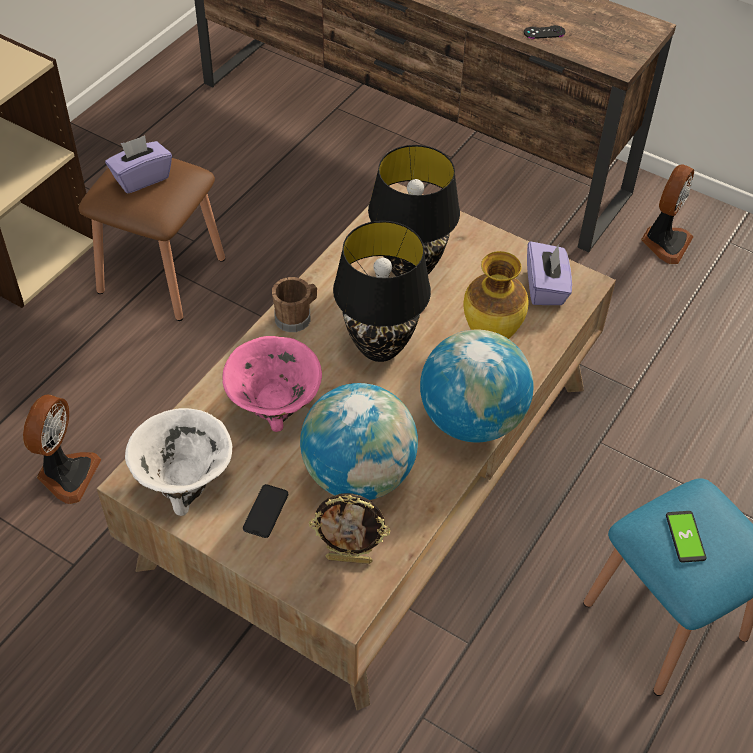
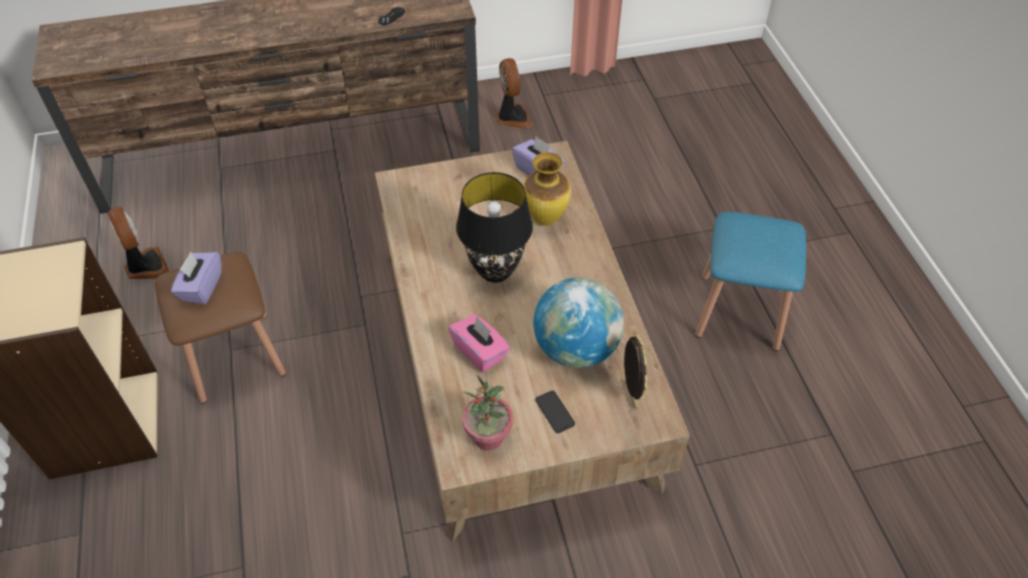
camera: 45 degrees left, 0 degrees up
(66, 474) = (332, 529): fan -> fan (145, 266)
(184, 481) = (488, 438): white bowl -> potted plant
(273, 405) = (480, 352): pink bowl -> pink tissue box
(296, 317) = (425, 292): brown mug -> none
(349, 559) = (630, 395): picture frame -> picture frame turned 60 degrees counterclockwise
(409, 269) = (453, 215): black table lamp -> none
(472, 419) = (593, 270): globe -> none
(685, 537) = (754, 245): phone -> none

